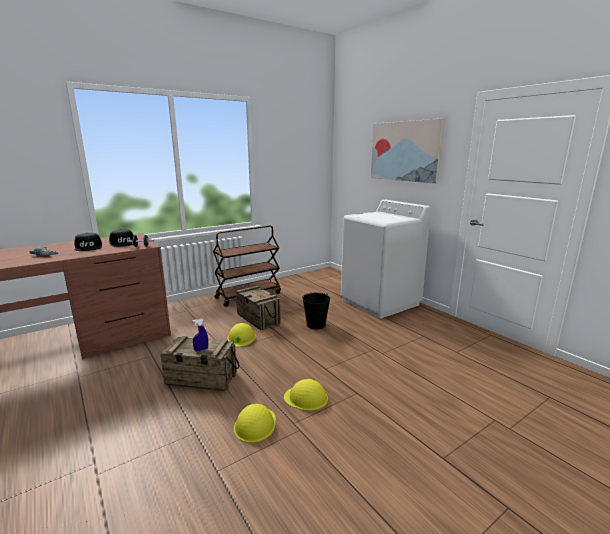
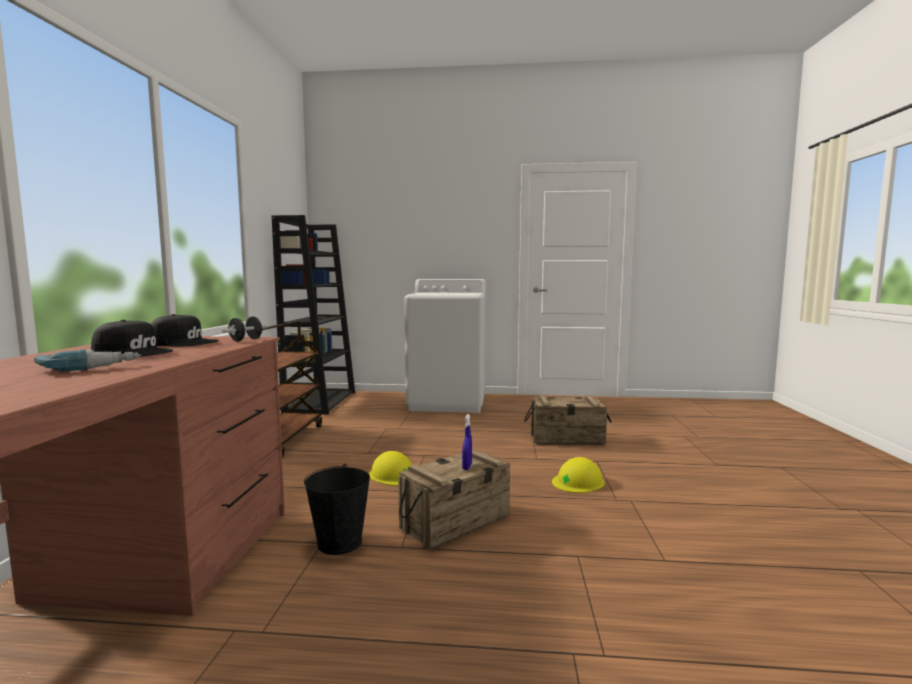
camera: 50 degrees left, 10 degrees down
(255, 424) = (598, 518): yellow hard hat -> none
(258, 318) = (363, 453): crate -> crate (566, 439)
(314, 276) = (320, 402): none -> black bookcase
(316, 325) = (439, 435): black bucket -> black bucket (340, 542)
(405, 151) = (438, 221): picture -> none

